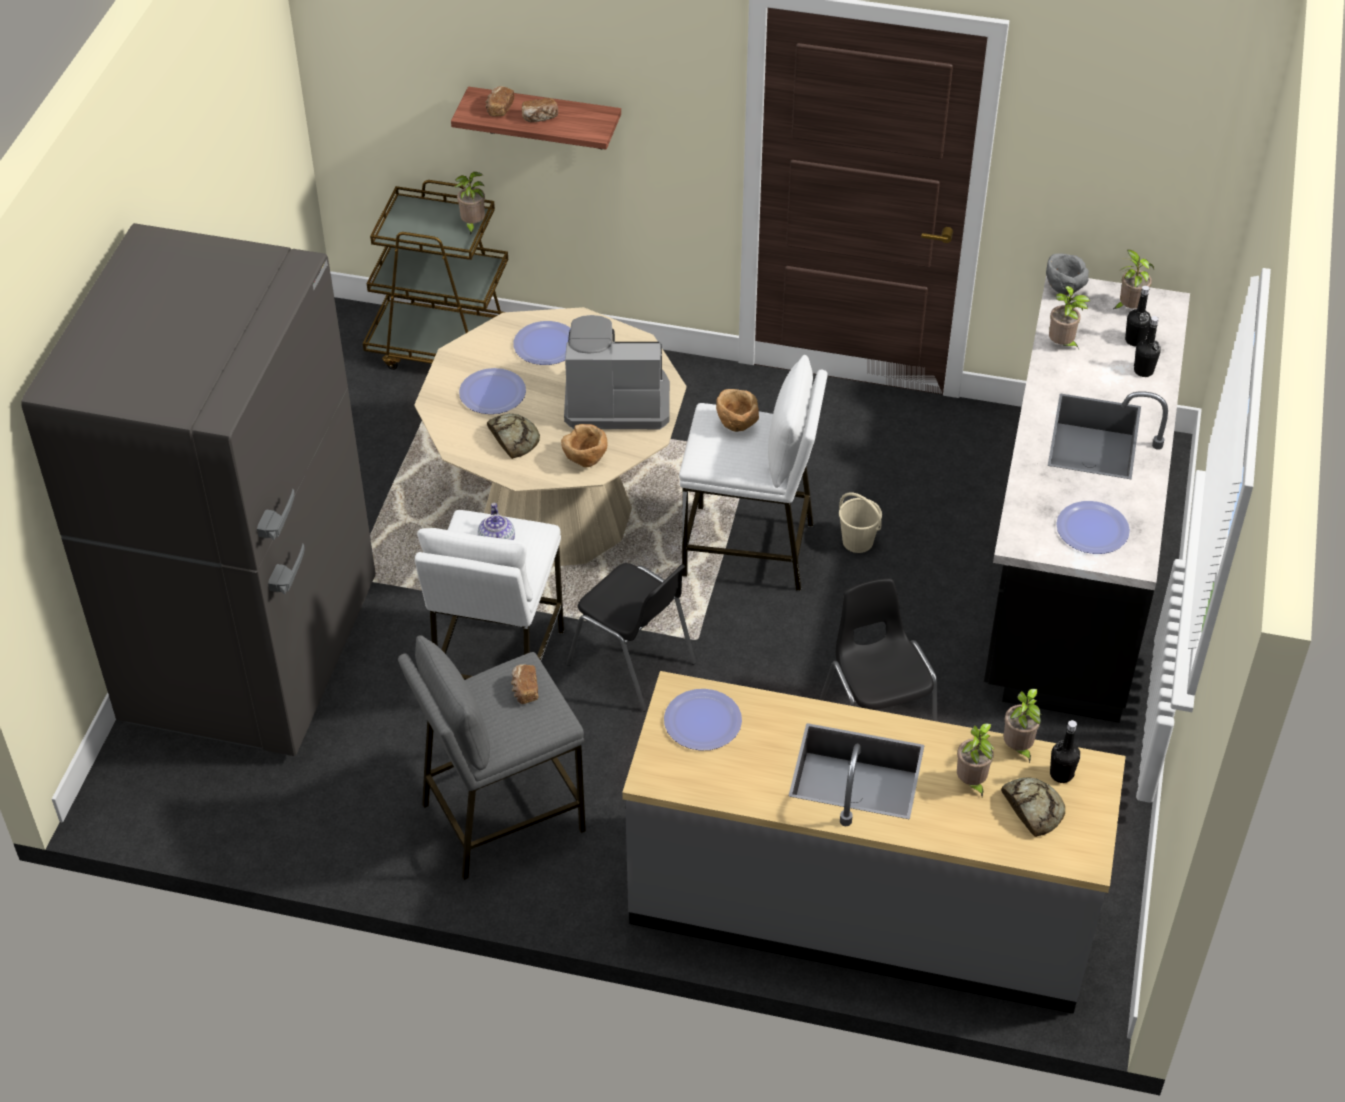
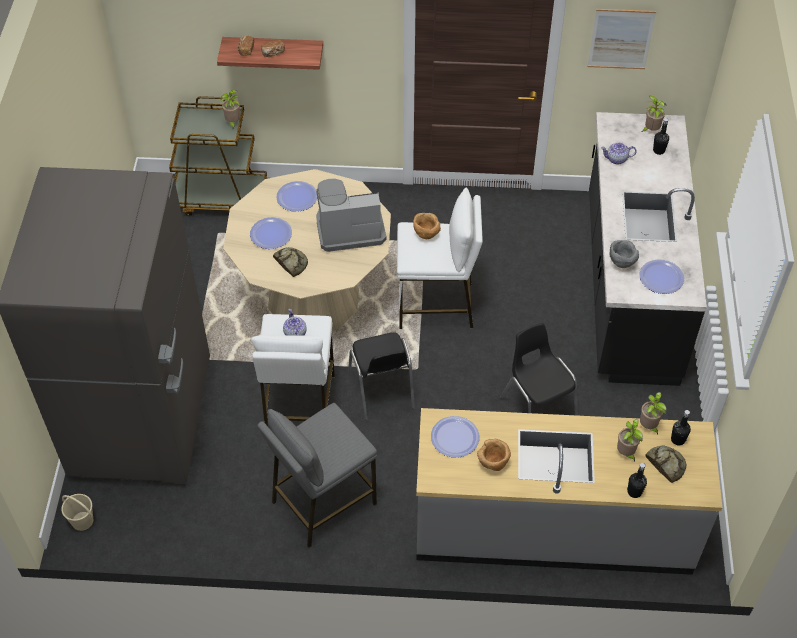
camera: 10 degrees left, 5 degrees up
(524, 690) = (335, 429): bread -> none
(585, 461) = (339, 272): brown bowl -> brown bowl (492, 463)
(632, 664) = (381, 390): black chair -> black chair turned 45 degrees clockwise
(858, 542) = (501, 291): beige bucket -> beige bucket (83, 521)
(1062, 345) = (616, 159): potted plant -> teapot
(1063, 288) = (609, 122): grey bowl -> grey bowl (621, 262)
(1088, 153) = (621, 39): none -> picture
(1143, 371) = (668, 170): black bottle -> black bottle (634, 492)

